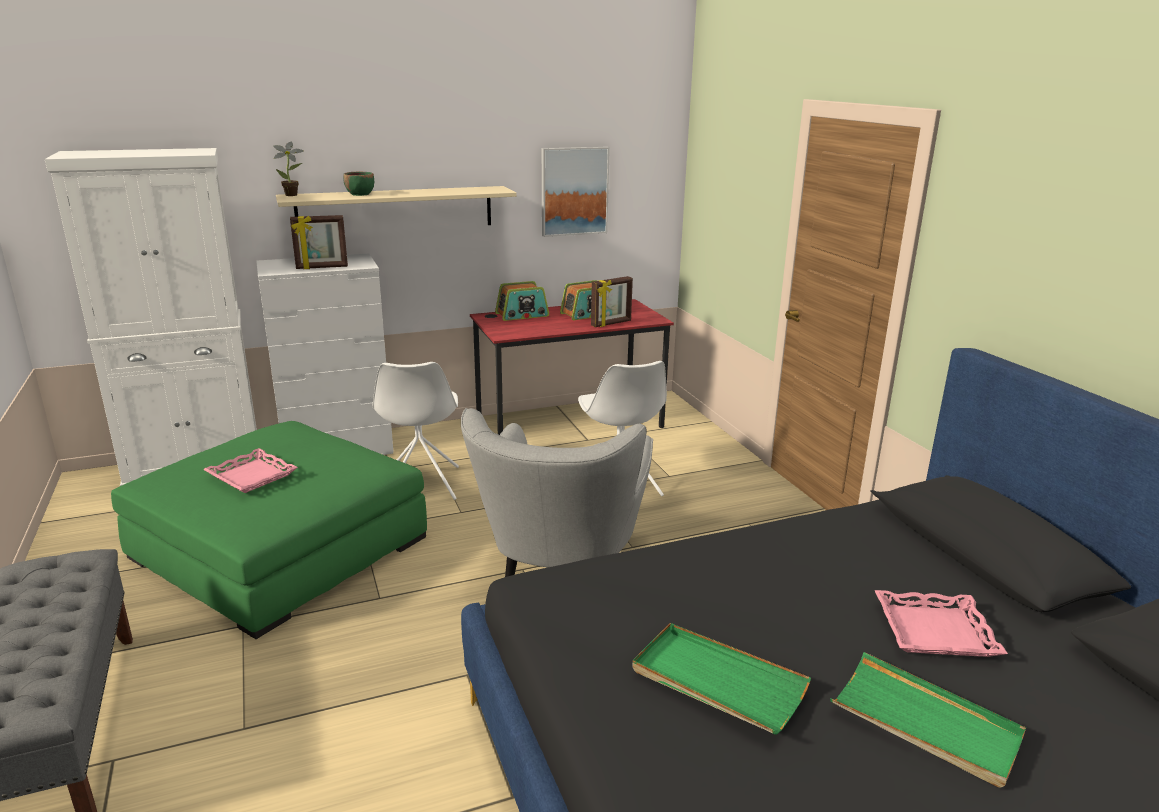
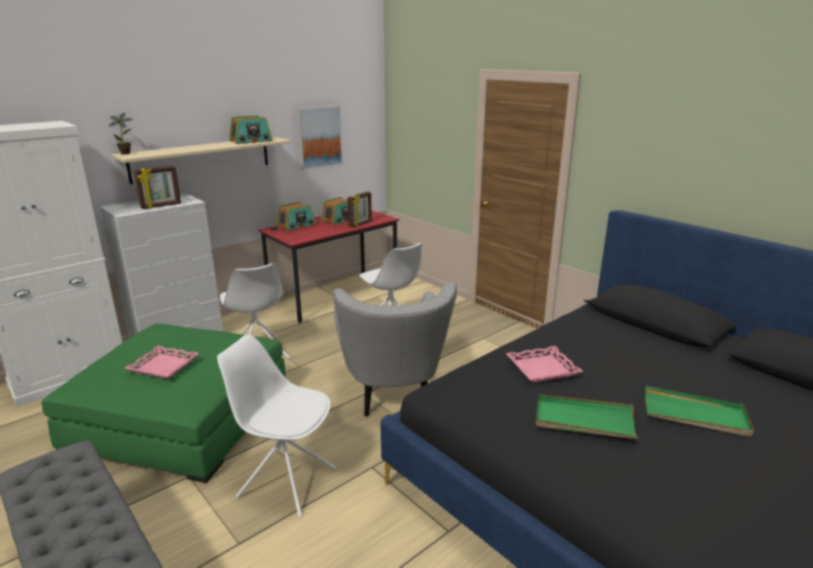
camera: 20 degrees left, 0 degrees up
(347, 664) = (286, 482): none -> white chair
(360, 194) = (179, 149): green bowl -> none
(463, 190) = (251, 141): none -> radio
(935, 632) = (665, 368): pink tray -> pink tray (542, 369)

